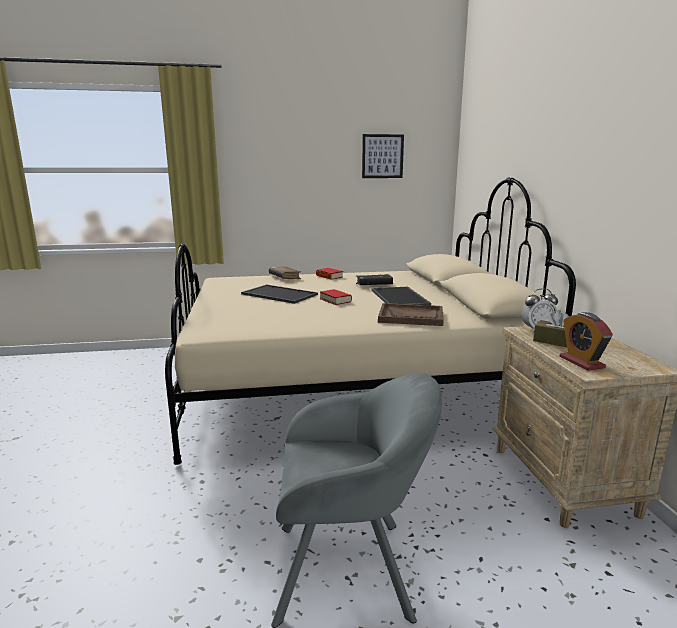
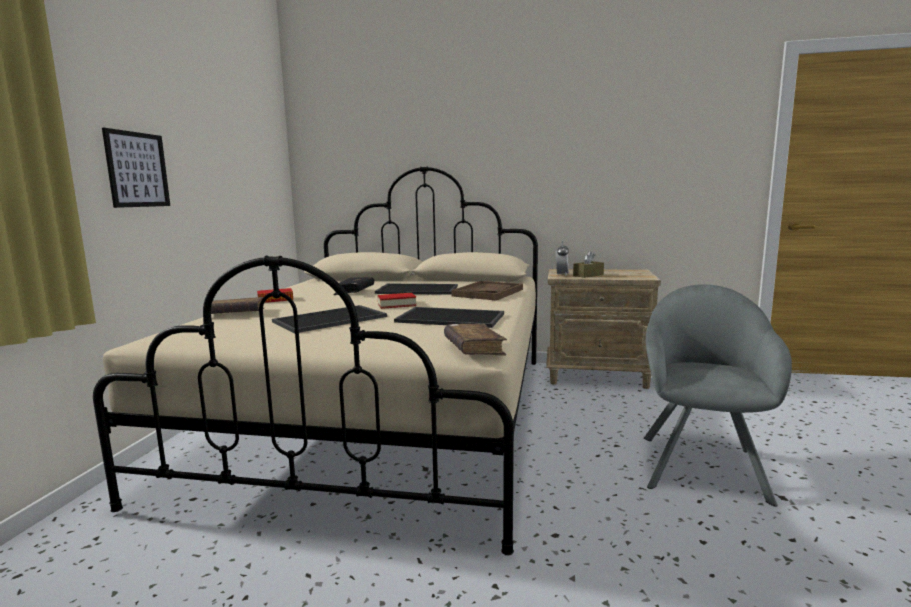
camera: 70 degrees left, 5 degrees down
(211, 332) = (474, 348): none -> brown book
(300, 317) = (452, 317): none -> tray
(382, 156) = (238, 141): picture -> picture (137, 169)
(581, 362) = (629, 276): alarm clock -> none

